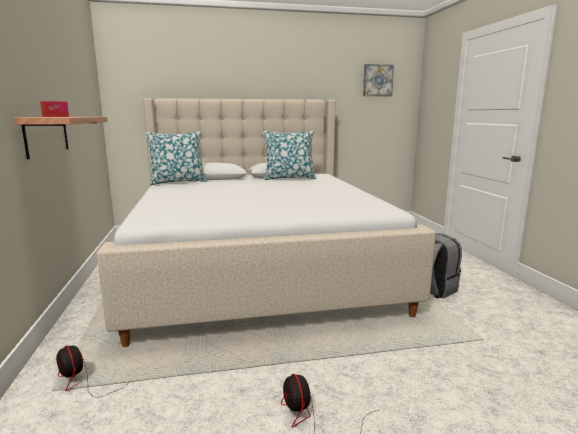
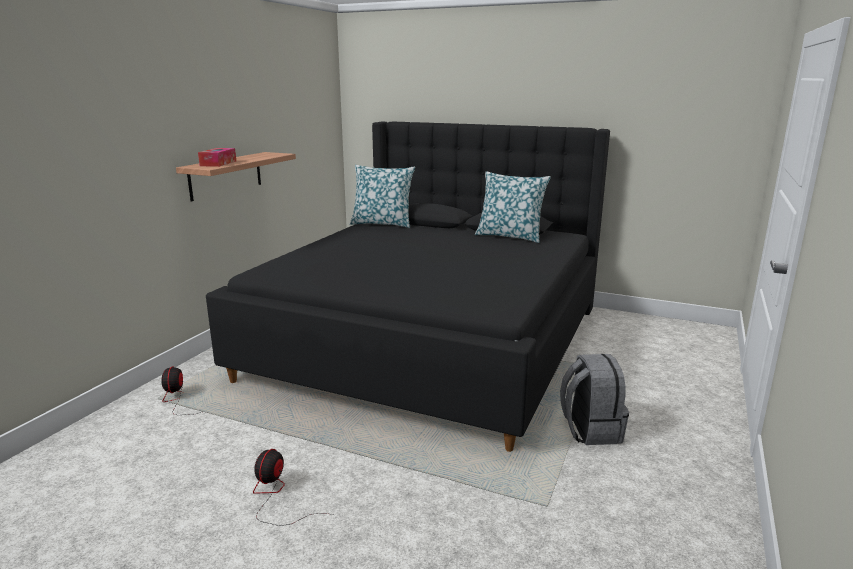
camera: 35 degrees right, 5 degrees up
(258, 267) = (432, 341): beige bed -> black bed
(377, 80) = (694, 99): picture -> none

